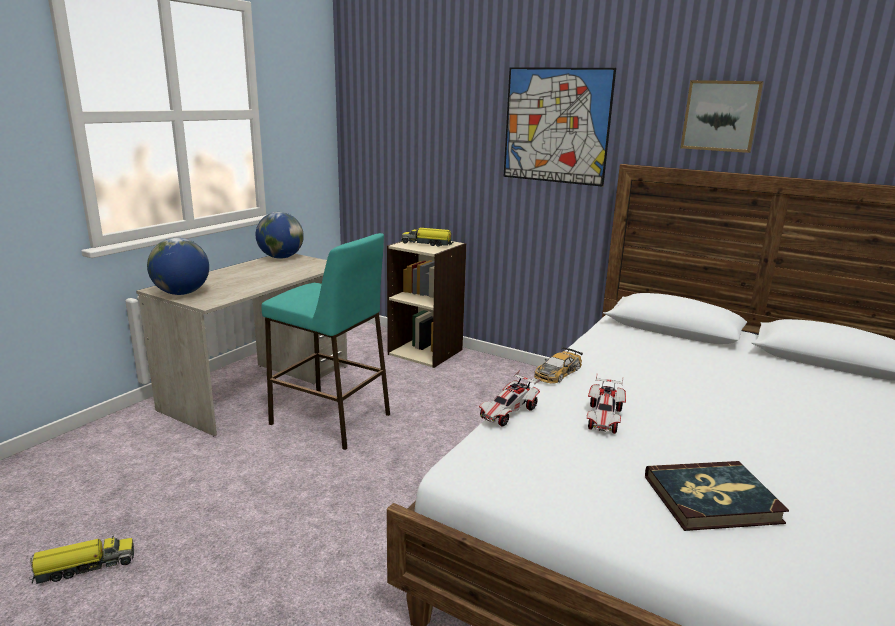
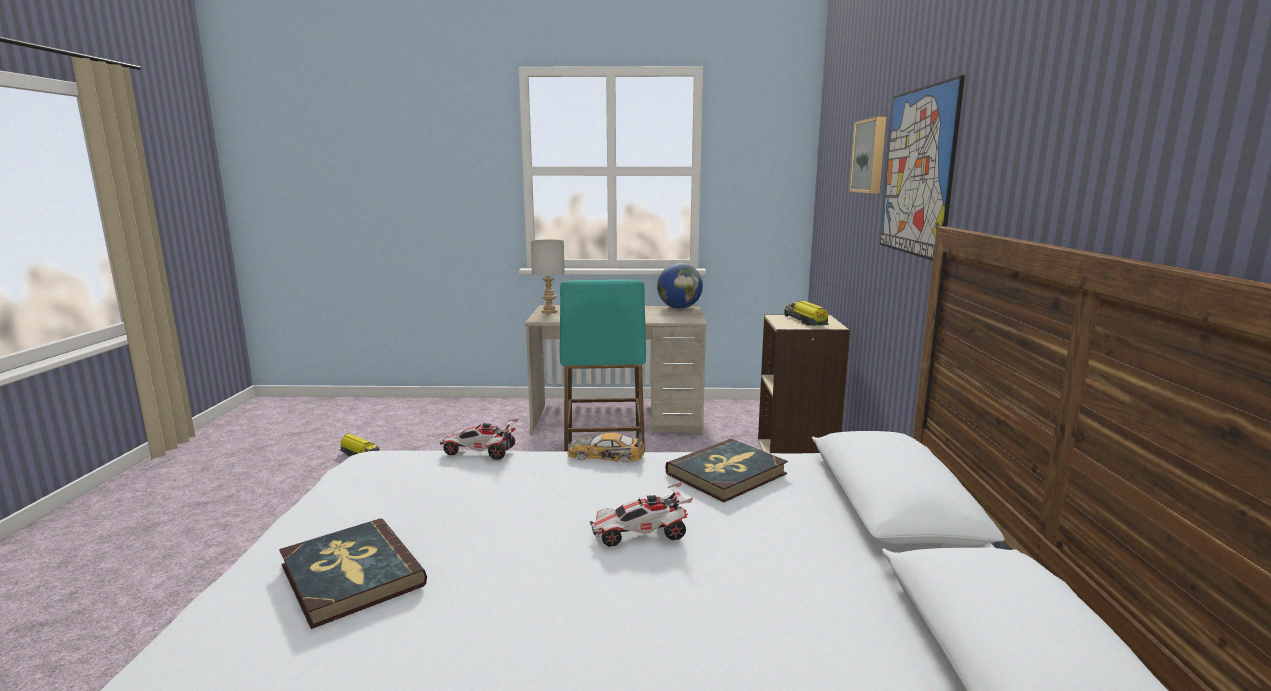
camera: 60 degrees right, 5 degrees down
(182, 293) = (549, 312): globe -> grey table lamp
(604, 418) = (498, 491): toy car -> toy car (641, 534)
(618, 350) = (727, 474): none -> book
(721, 116) = (1054, 136): picture -> picture (870, 156)

